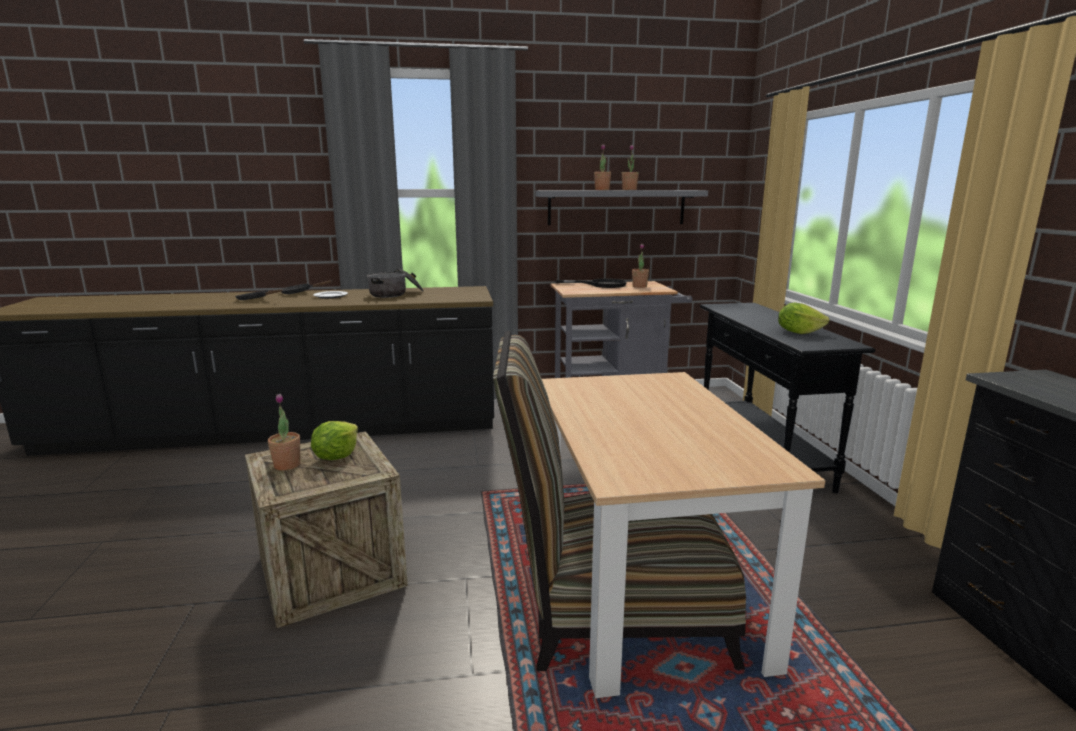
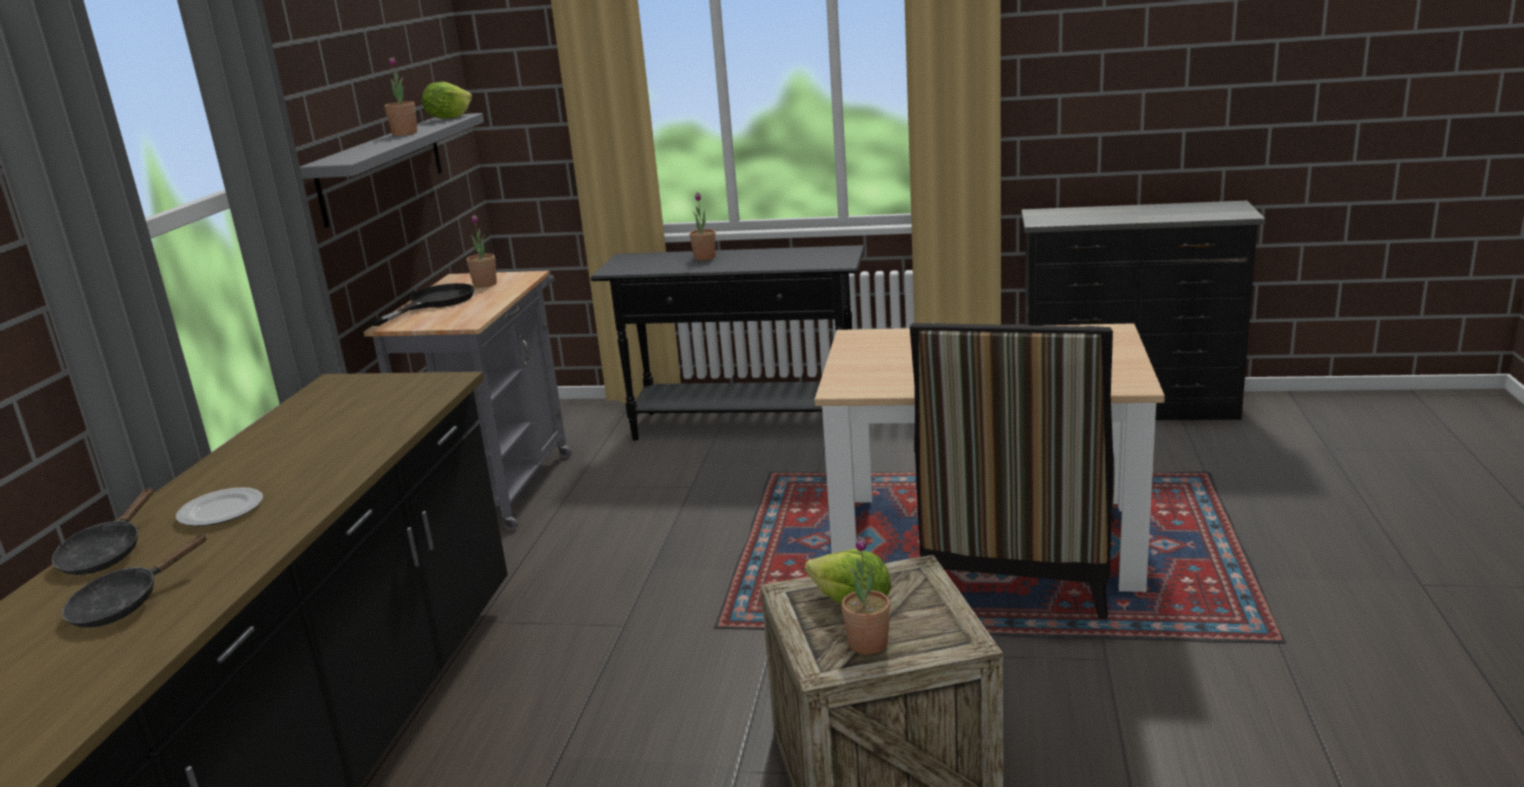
camera: 70 degrees left, 5 degrees up
(396, 294) = (295, 446): cooking pot -> none
(602, 190) = (388, 142): potted plant -> potted plant (704, 257)
(798, 332) = (783, 258): lettuce -> lettuce (448, 118)

